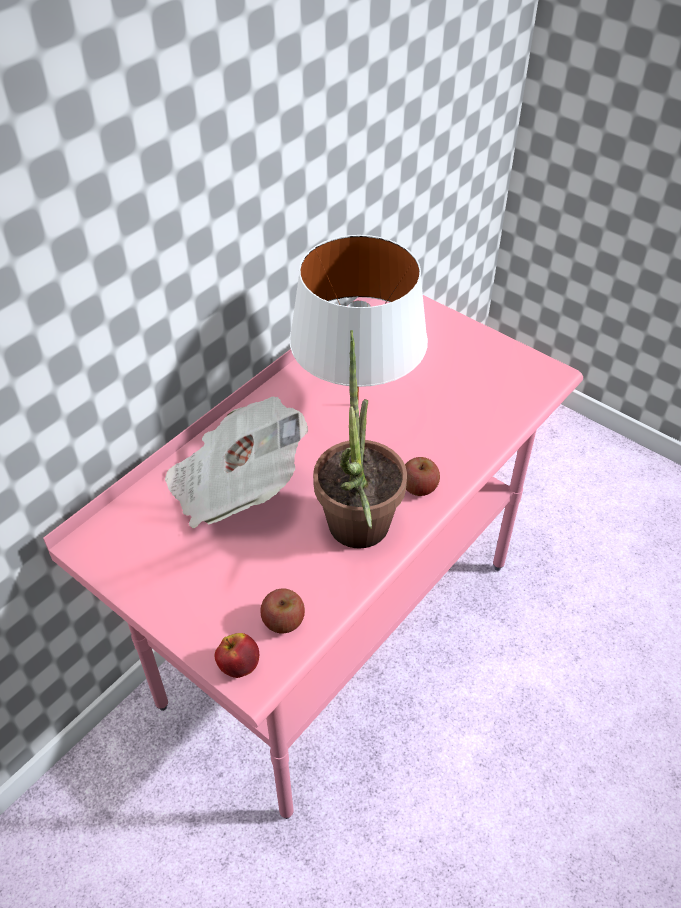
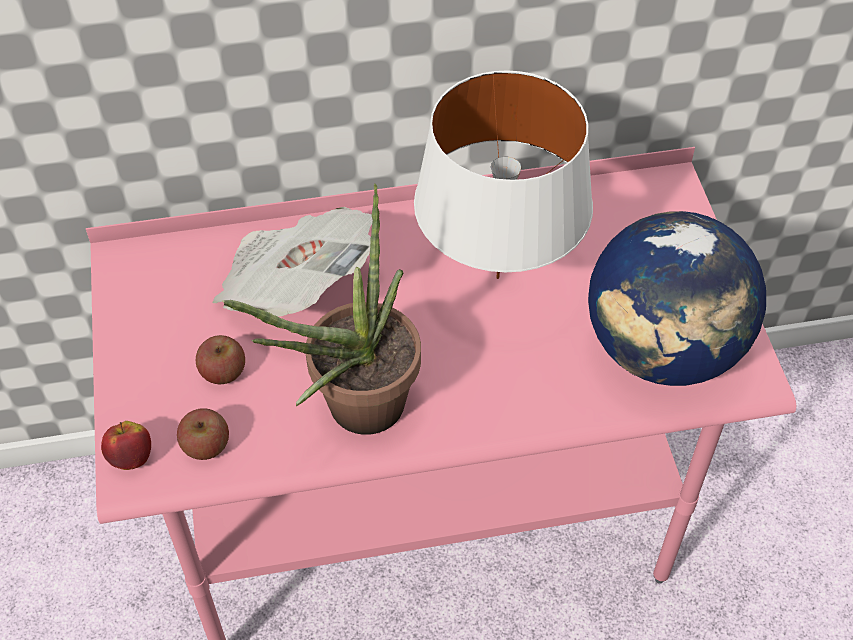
camera: 40 degrees right, 5 degrees up
(419, 487) = (465, 407): apple -> apple (223, 372)
(490, 387) = (663, 350): none -> globe

